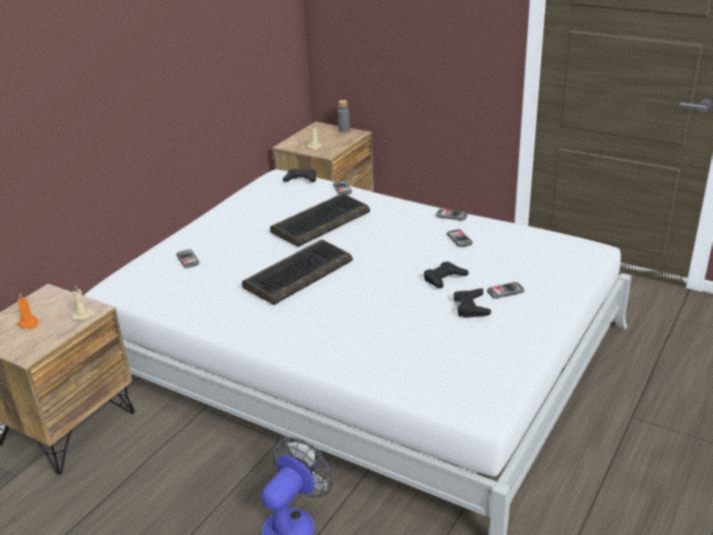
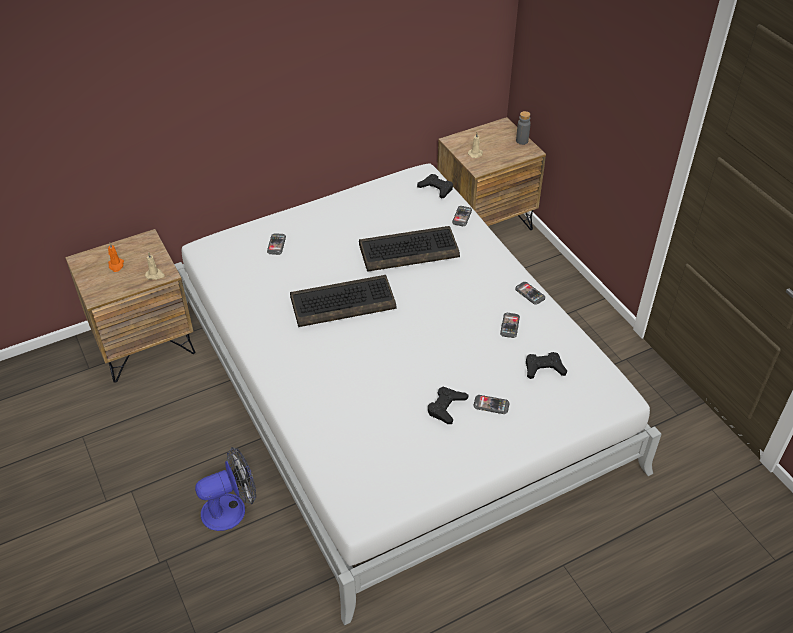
camera: 30 degrees right, 15 degrees up
(444, 278) = (453, 365): black game controller -> black game controller (544, 368)

